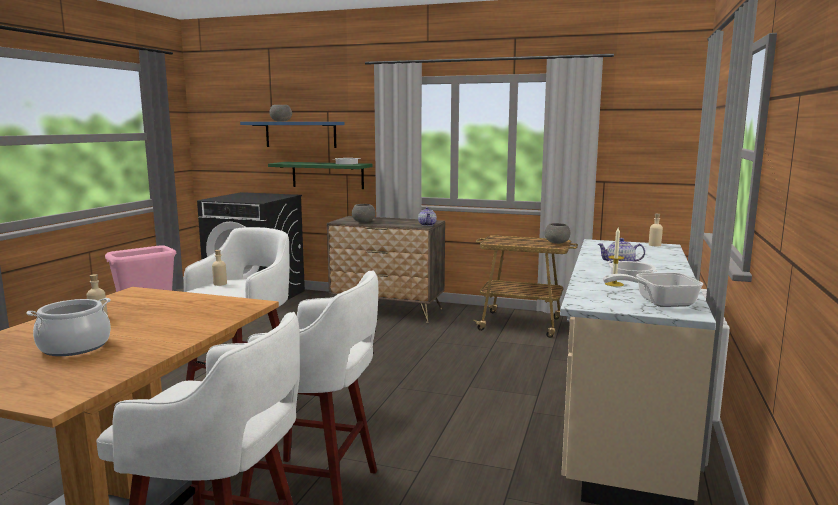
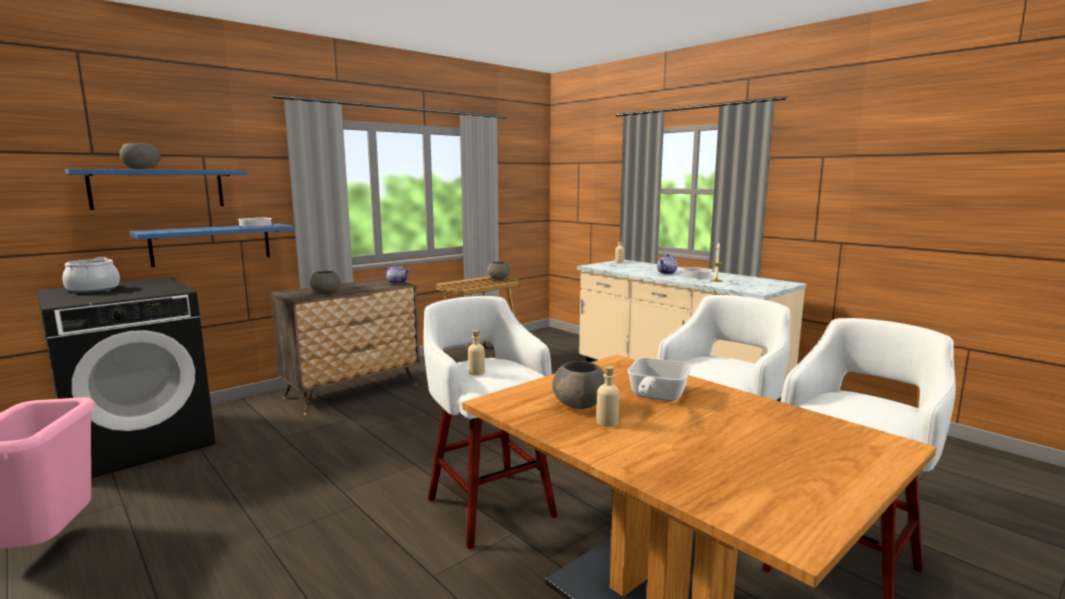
camera: 60 degrees left, 0 degrees up
(75, 347) = (724, 435): cooking pot -> cooking pot (93, 289)
(134, 308) = (580, 404): none -> grey bowl
(327, 175) = (212, 244): green shelf -> blue shelf
(658, 302) = (764, 282): frying pan -> frying pan (655, 396)

